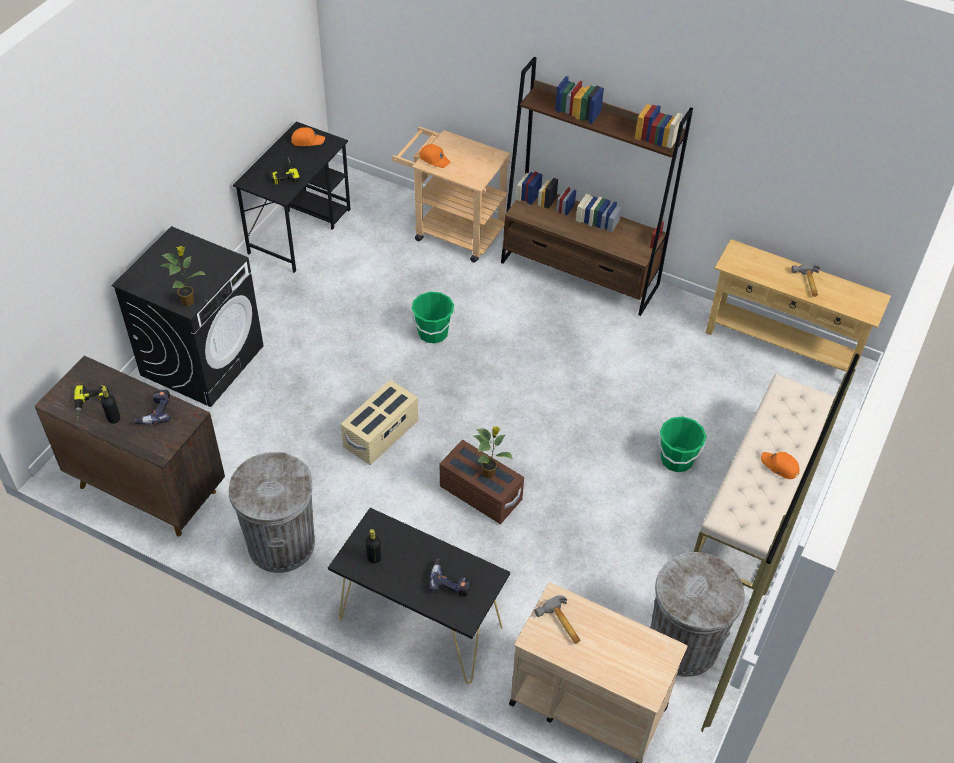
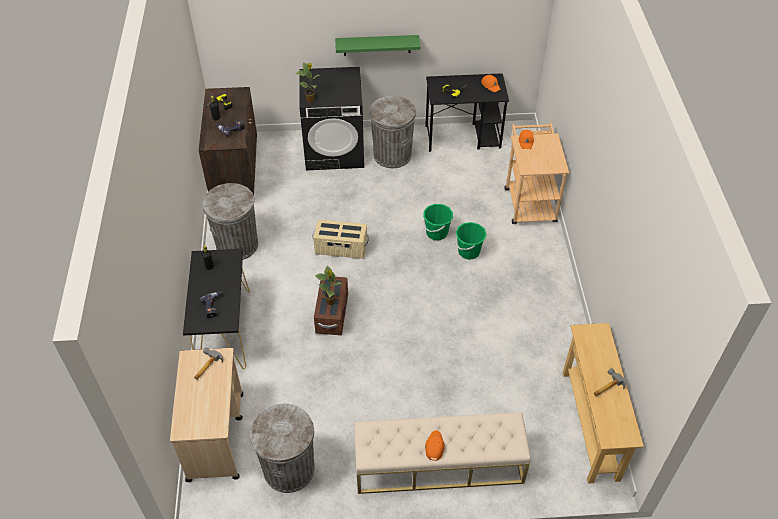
camera: 60 degrees right, 0 degrees up
(177, 181) = (377, 45): none -> green shelf
(267, 308) = (392, 155): none -> grey trash can
(580, 274) = (552, 280): brown bookcase -> none
(676, 459) = (434, 403): green bucket -> green bucket (468, 251)

